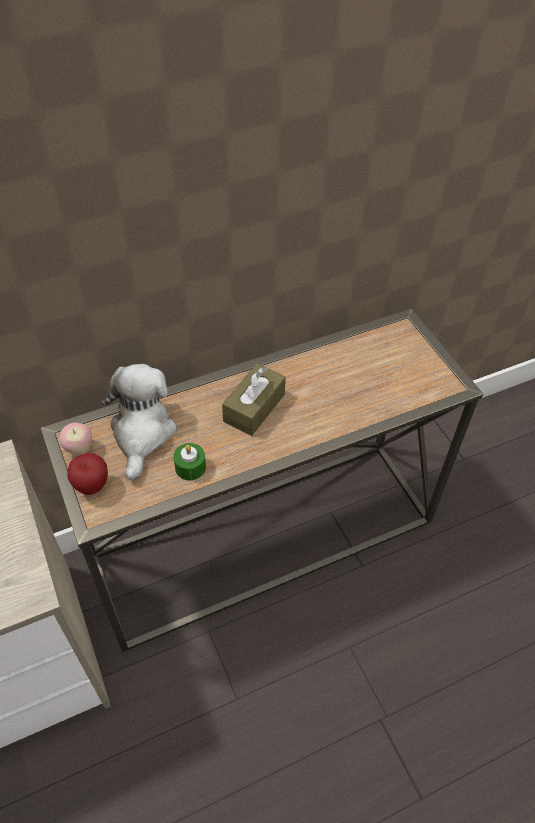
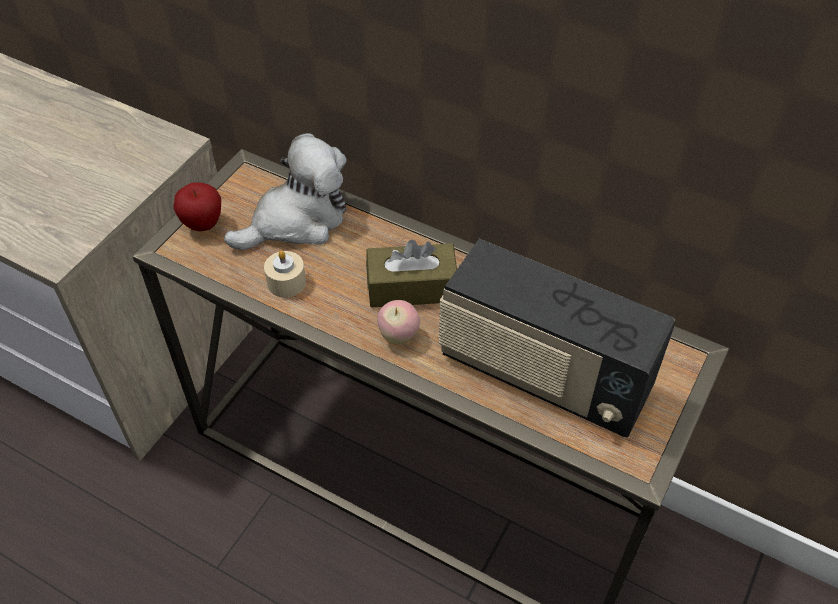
camera: 55 degrees right, 0 degrees up
(79, 449) = (238, 189): apple -> apple (398, 335)
(190, 467) = (286, 282): green candle -> beige candle
(368, 388) = (543, 375): none -> radio

